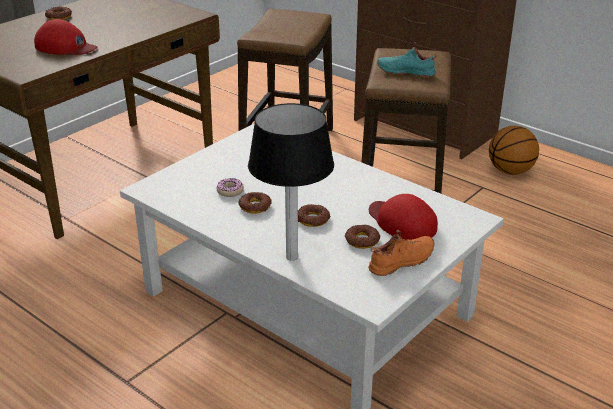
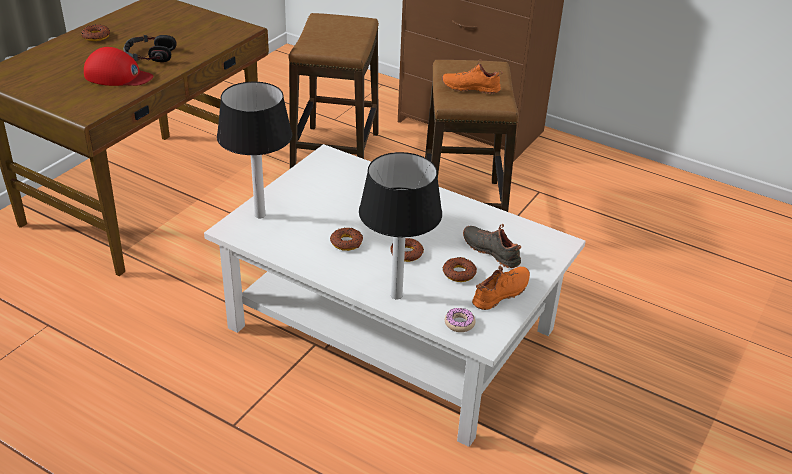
camera: 10 degrees left, 5 degrees up
(101, 32) = (150, 55): none -> headphones
(177, 178) = (259, 215): none -> table lamp
(230, 191) = (317, 226): donut -> donut (459, 323)
(402, 222) = (492, 251): red cap -> black shoe
(406, 71) = (470, 87): turquoise shoe -> orange shoe
(510, 171) = (563, 172): basketball -> none

